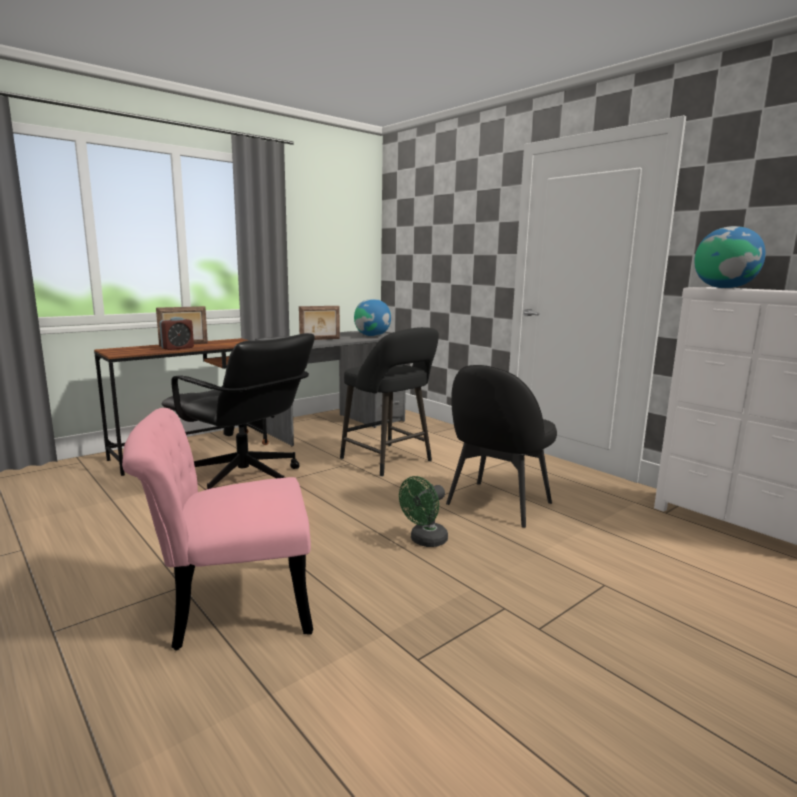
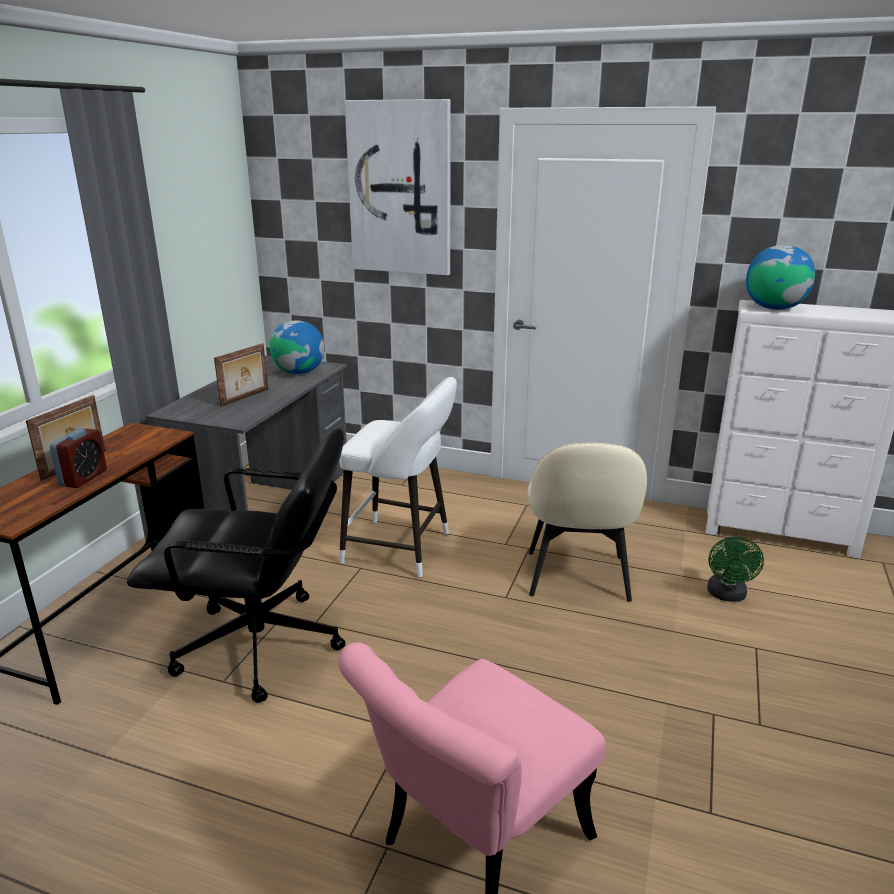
camera: 30 degrees left, 10 degrees up
(389, 461) = (402, 549): black stool -> white stool
(424, 541) = (564, 659): green fan -> green fan (727, 596)
(460, 212) = (400, 189): none -> picture
(497, 504) = (577, 578): black chair -> beige chair

